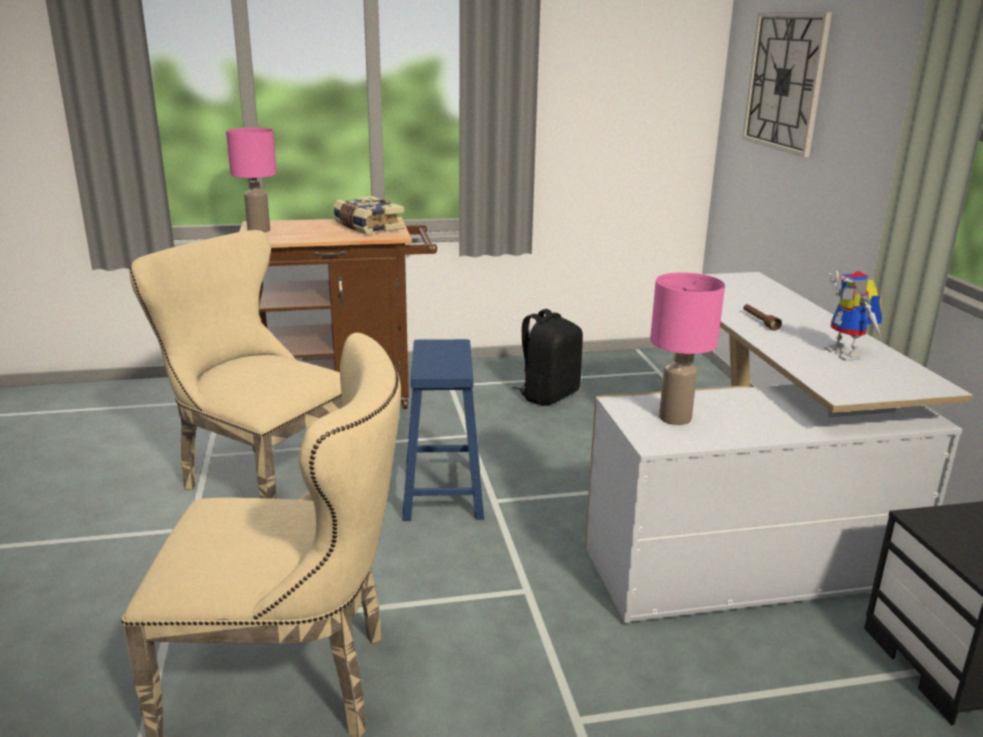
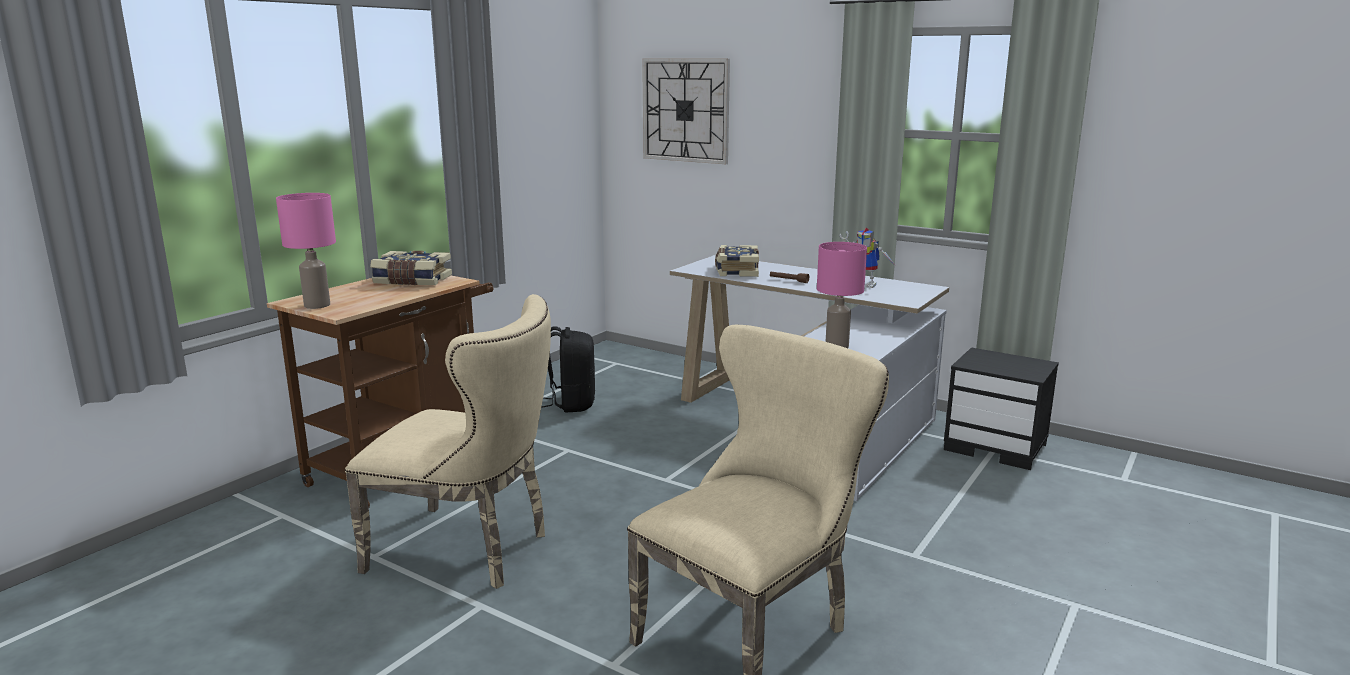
camera: 45 degrees left, 5 degrees down
(260, 483) = (470, 550): beige chair -> beige chair turned 150 degrees counterclockwise
(442, 492) = (623, 491): blue stool -> none
(729, 295) = (736, 271): none -> book

